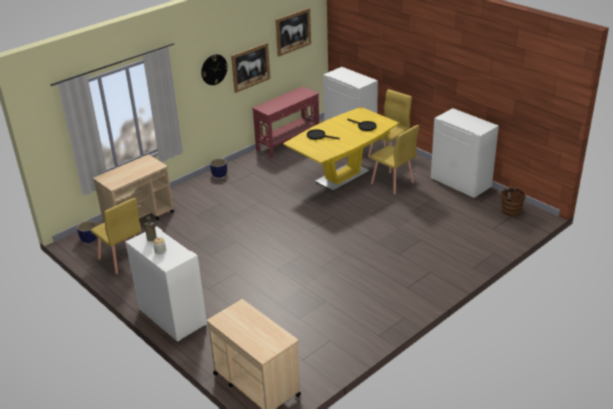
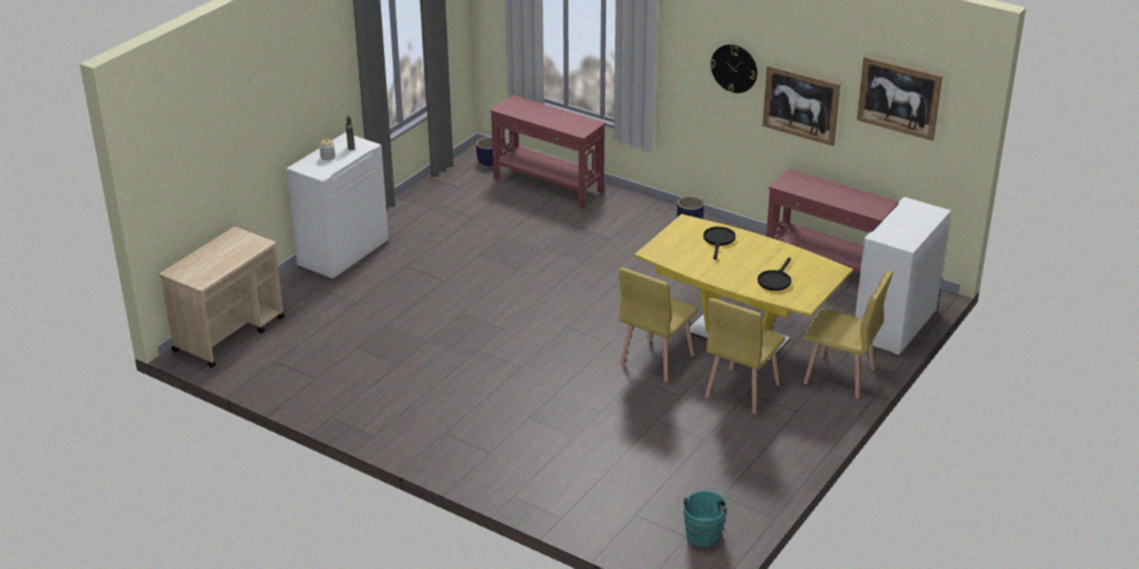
camera: 75 degrees right, 0 degrees up
(121, 259) = (453, 194): yellow chair -> yellow chair (656, 359)
(139, 218) = (548, 185): beige cart -> red console table
(461, 183) = (777, 469): white cabinet -> none
(509, 210) = (704, 533): brown bucket -> turquoise bucket

